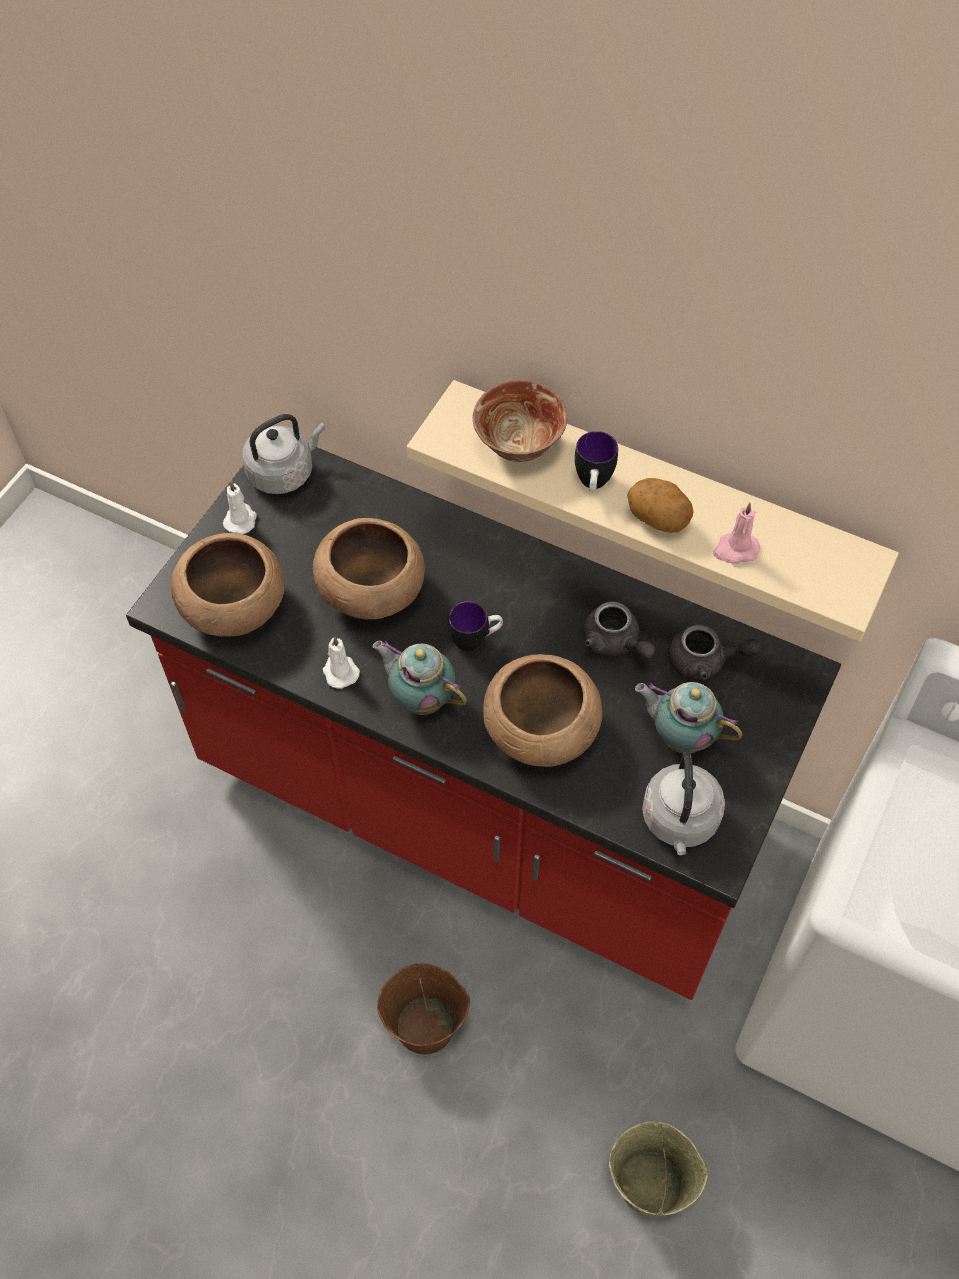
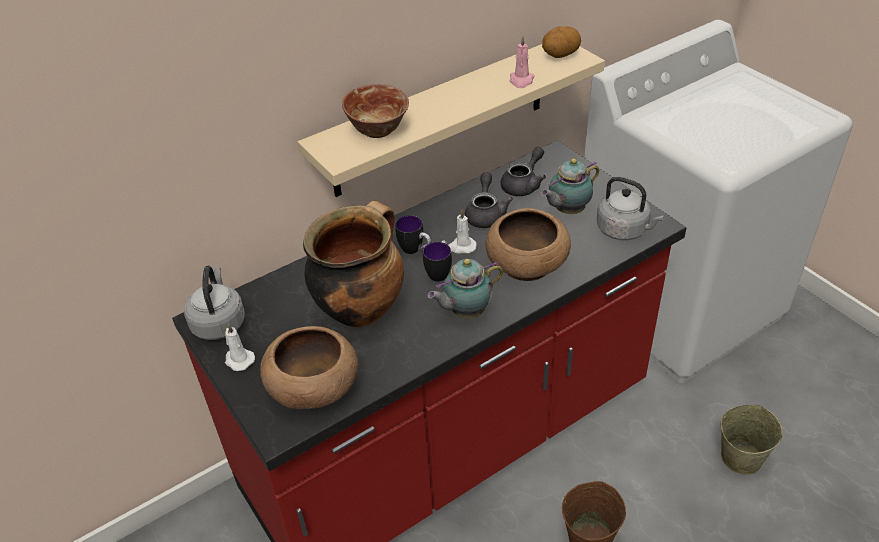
camera: 60 degrees left, 15 degrees down
(340, 671) = (415, 346): white candle -> white candle (461, 247)
(372, 590) = (360, 308): brown bowl -> cooking pot
(592, 485) = (433, 113): mug -> mug (415, 250)
(615, 643) = (486, 214): grey teapot -> grey teapot turned 75 degrees counterclockwise
(658, 519) = (478, 98): potato -> potato (560, 55)

